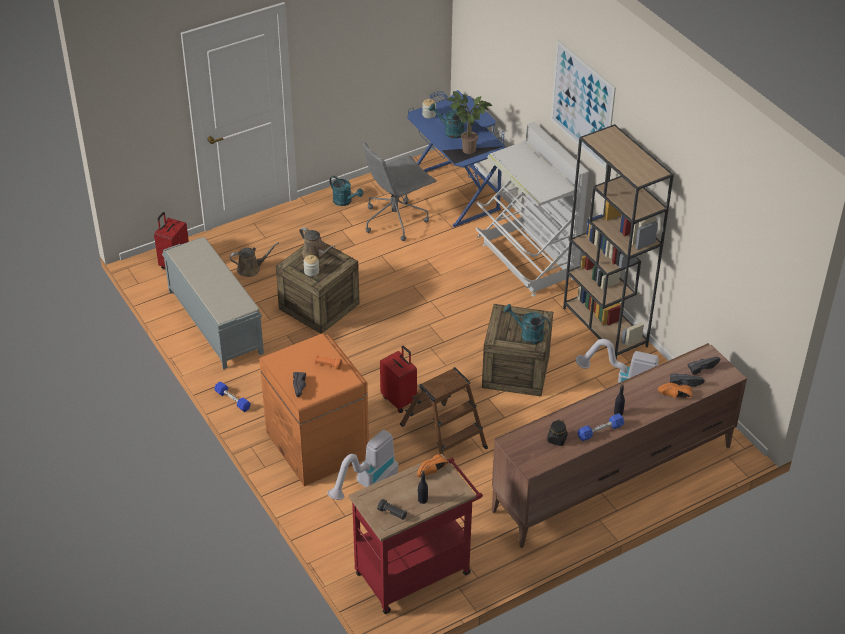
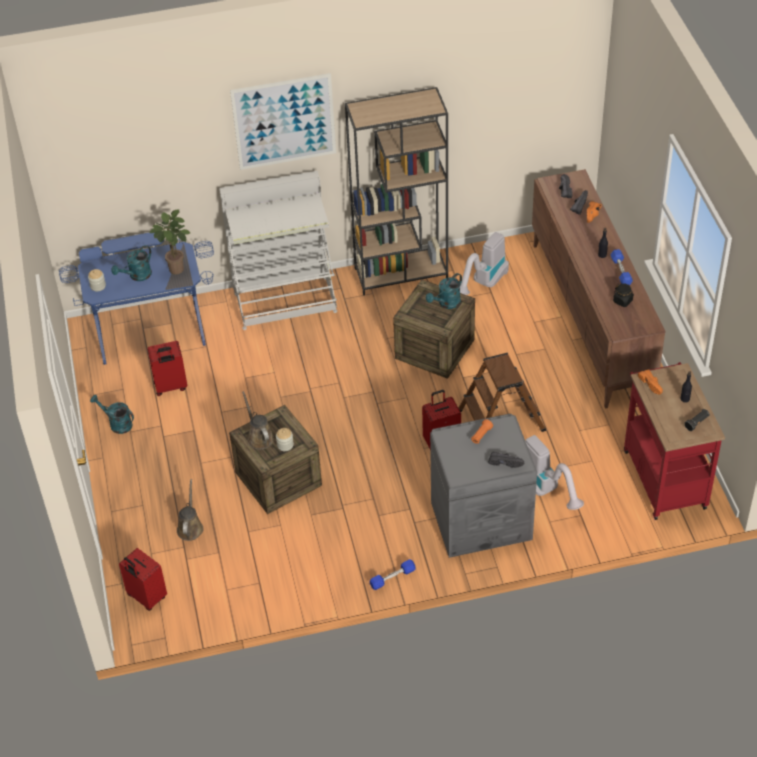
camera: 70 degrees left, 5 degrees up
(214, 321) = (263, 574): grey bench -> none
(315, 254) = (259, 437): brown watering can -> brown watering can turned 90 degrees counterclockwise
(318, 443) = (478, 517): orange washing machine -> grey washing machine
(345, 201) = (117, 424): turquoise watering can -> turquoise watering can turned 120 degrees counterclockwise
(397, 220) = (170, 387): grey office chair -> red suitcase

